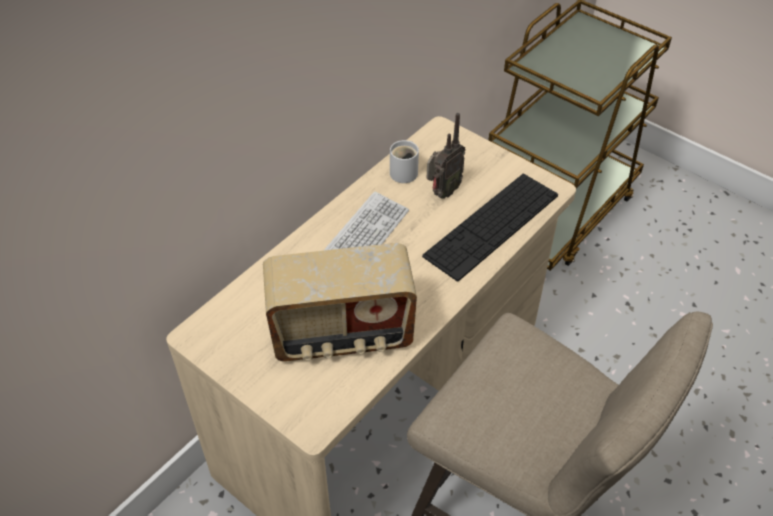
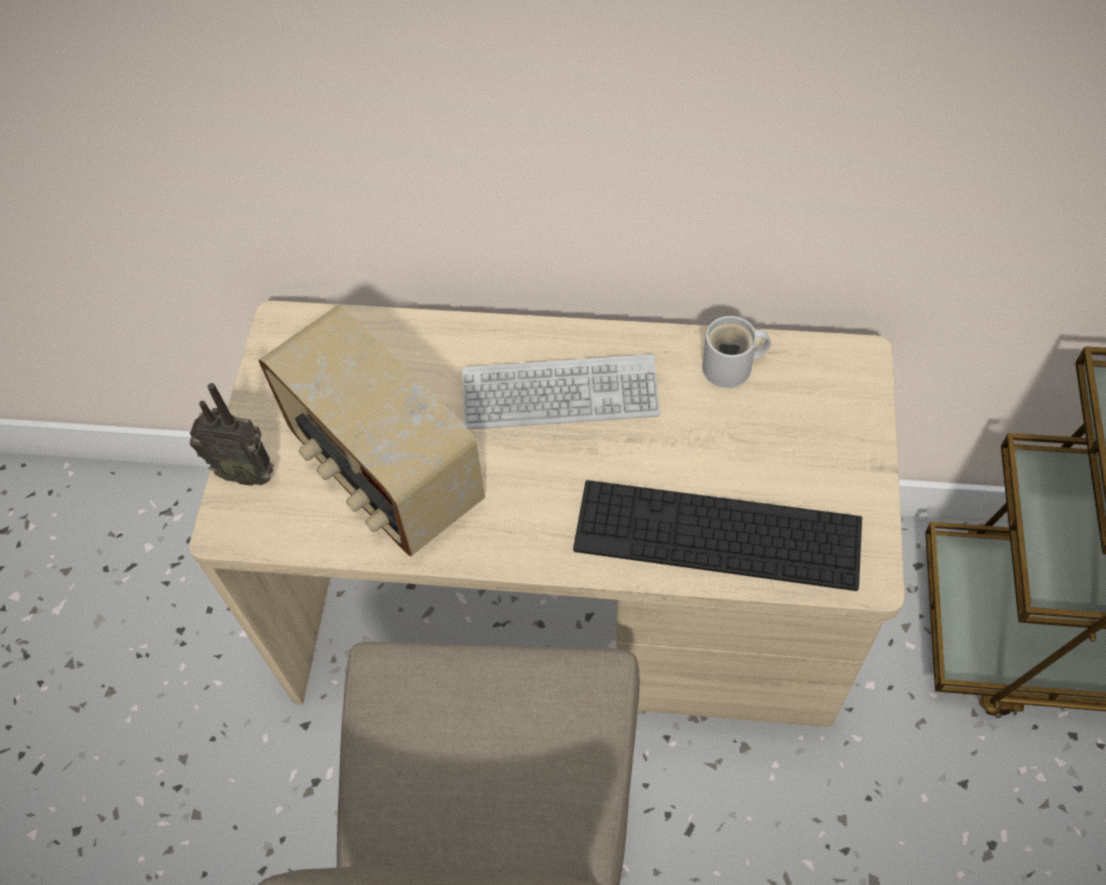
camera: 60 degrees right, 10 degrees up
(442, 192) = (729, 435): radio -> radio (246, 471)

